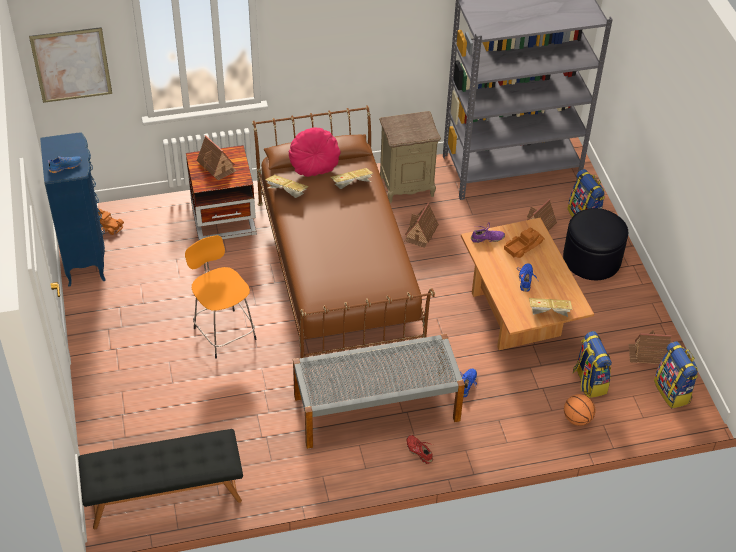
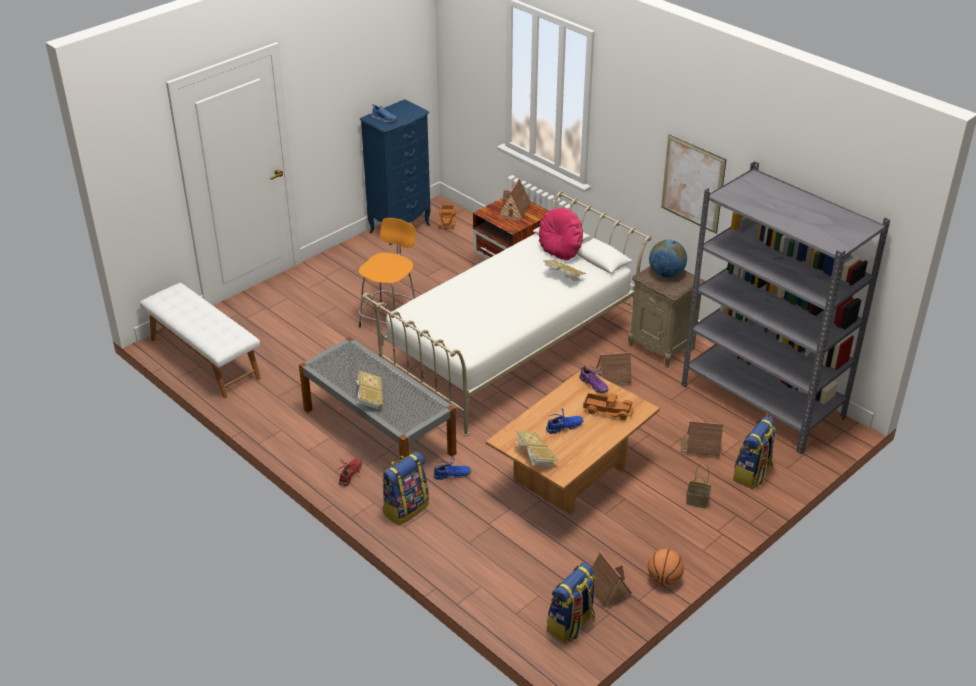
camera: 60 degrees right, 10 degrees down
(71, 65) = (463, 61): picture -> picture (693, 184)
(165, 496) = (204, 359): black bench -> white bench
(286, 192) = (516, 250): book -> book (369, 398)
(337, 275) = (510, 351): brown bed -> white bed
(404, 126) = (666, 274): none -> globe
(577, 419) = (473, 564): basketball -> basketball (664, 579)
(589, 381) = (529, 556): backpack -> backpack (405, 508)
(591, 259) = (698, 500): black ottoman -> basket

